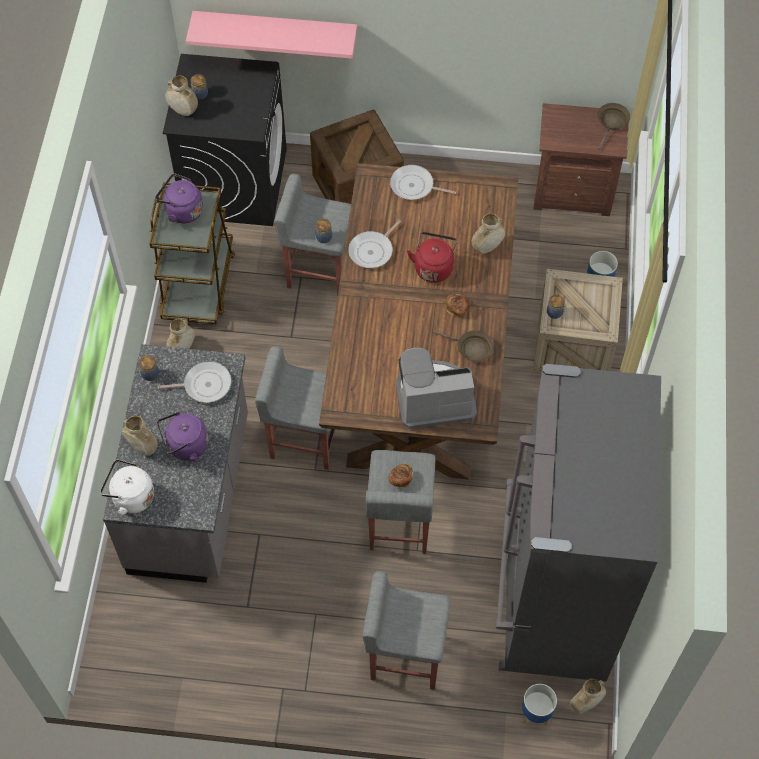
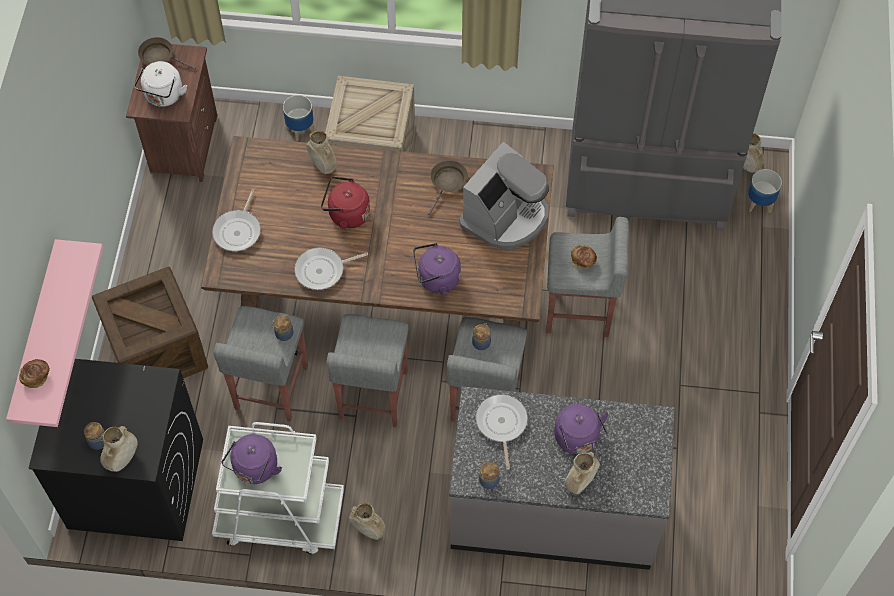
camera: 90 degrees left, 0 degrees up
(130, 497) = (641, 489): white kettle -> white kettle (163, 96)
(198, 283) = (279, 517): brown cart -> white cart
(363, 339) = (436, 279): none -> purple kettle
(373, 250) = (323, 270): frying pan -> frying pan turned 120 degrees clockwise
(405, 656) = (716, 306): grey stool -> grey stool (373, 395)
(433, 398) = (506, 217): coffee machine -> coffee machine turned 135 degrees counterclockwise
(457, 309) = (399, 194): bread -> bread (36, 376)
(555, 313) = (378, 133): jar -> jar (481, 342)

